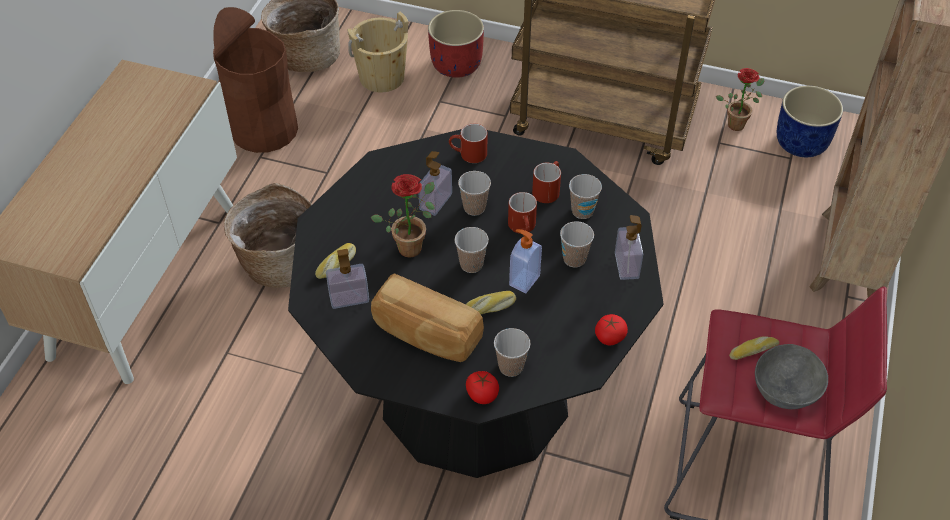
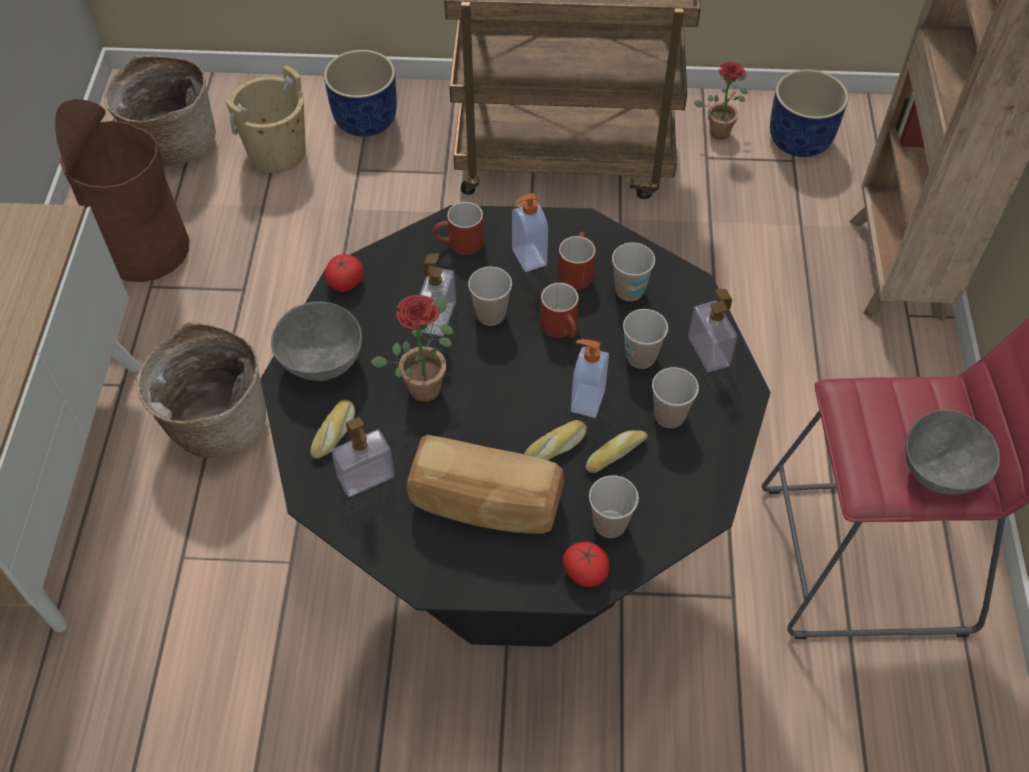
camera: 15 degrees left, 5 degrees up
(343, 216) = (322, 363): none -> grey bowl
(456, 65) = (365, 120): red planter -> blue planter
(471, 264) = (512, 393): cup -> cup (669, 415)
(515, 174) = (528, 258): none -> soap dispenser
(609, 336) = (720, 452): tomato -> tomato (345, 282)
(752, 350) = (884, 425): bread -> bread (615, 453)

